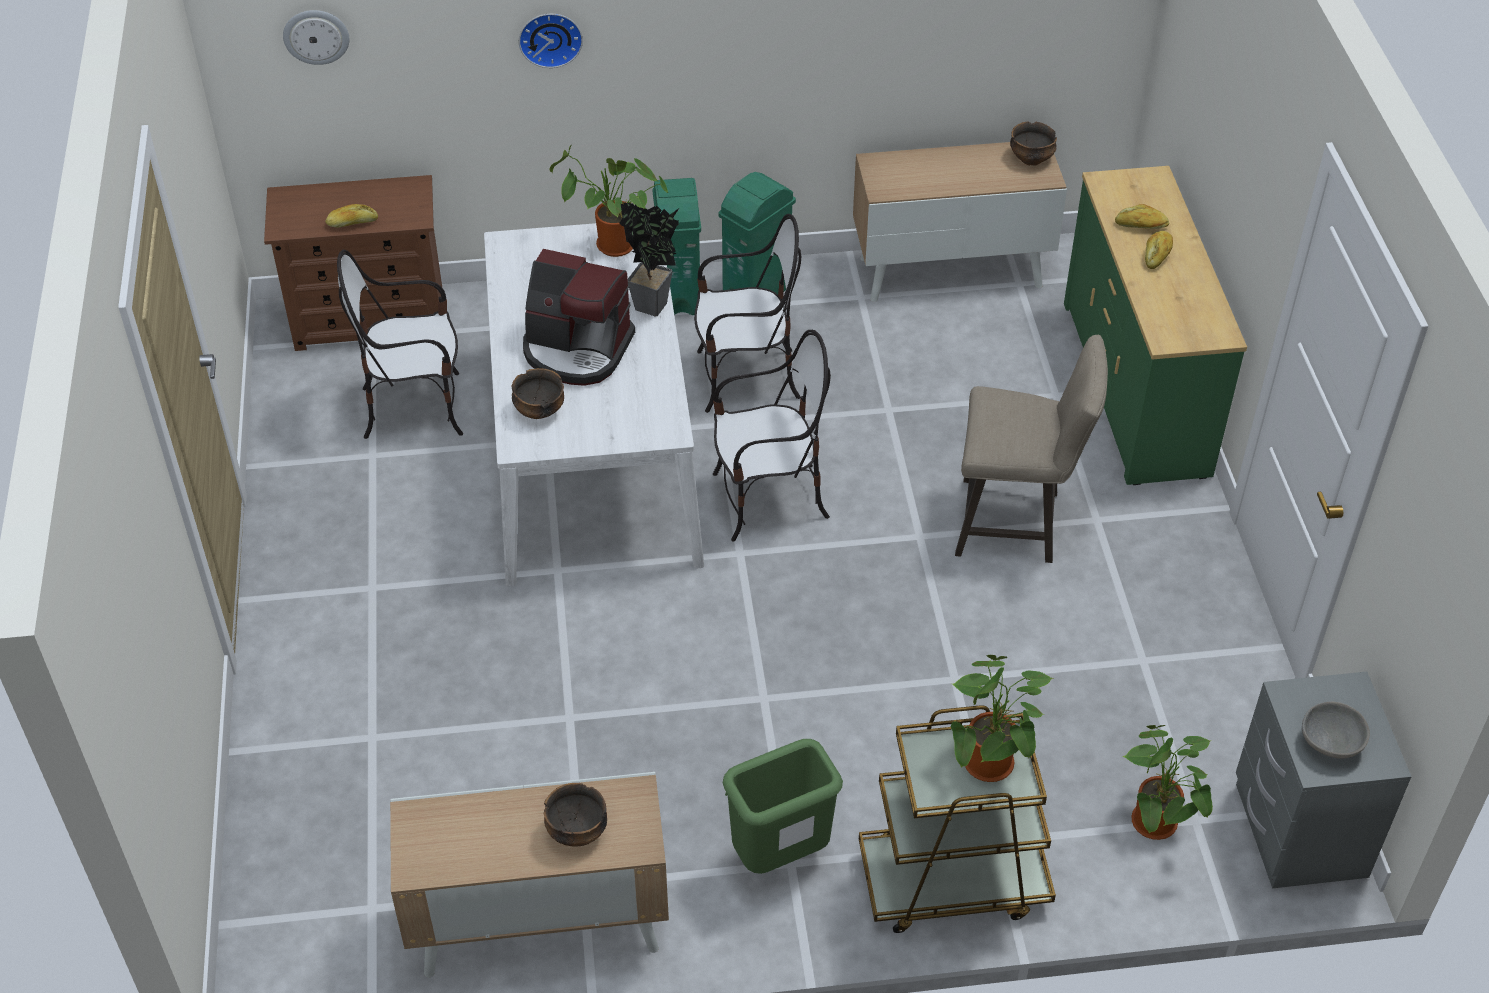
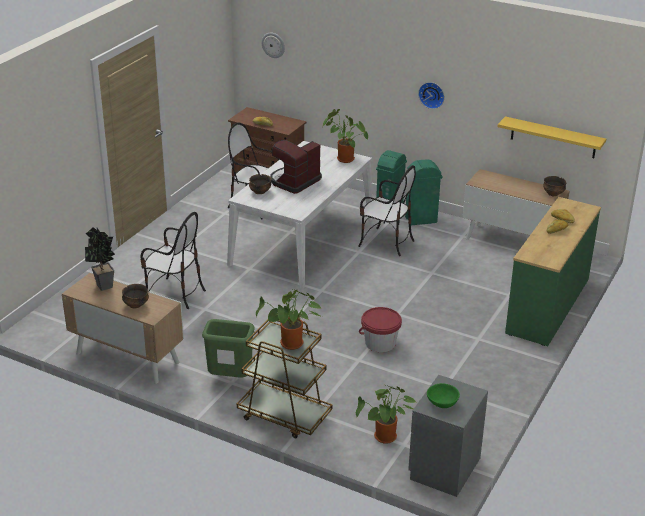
camera: 35 degrees right, 15 degrees down
(550, 37) = (359, 71): wall clock -> wall clock (432, 94)
(577, 350) = (294, 181): coffee machine -> coffee machine turned 75 degrees clockwise
(654, 309) = (336, 180): potted plant -> potted plant (104, 287)
(769, 500) = (351, 280): chair -> chair (174, 294)
(954, 620) = (380, 343): none -> red bucket
(1009, 51) = (553, 137): none -> yellow shelf
(1016, 523) = (442, 326): beige stool -> none
(1329, 743) = (441, 403): grey bowl -> green bowl

